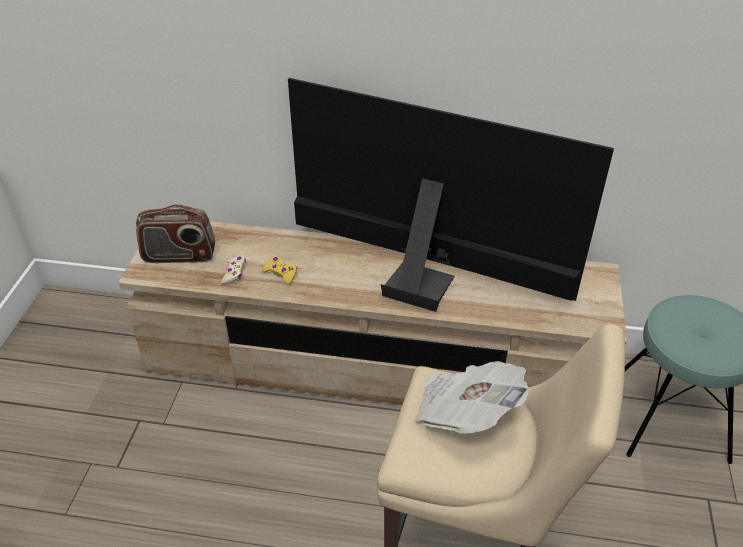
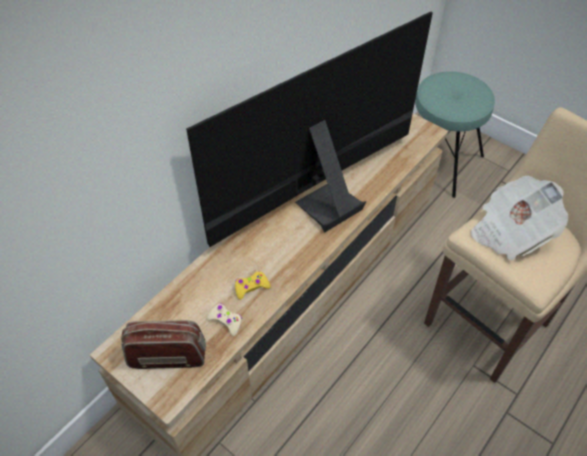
camera: 60 degrees left, 10 degrees up
(179, 255) = (168, 356): radio -> radio turned 120 degrees counterclockwise

